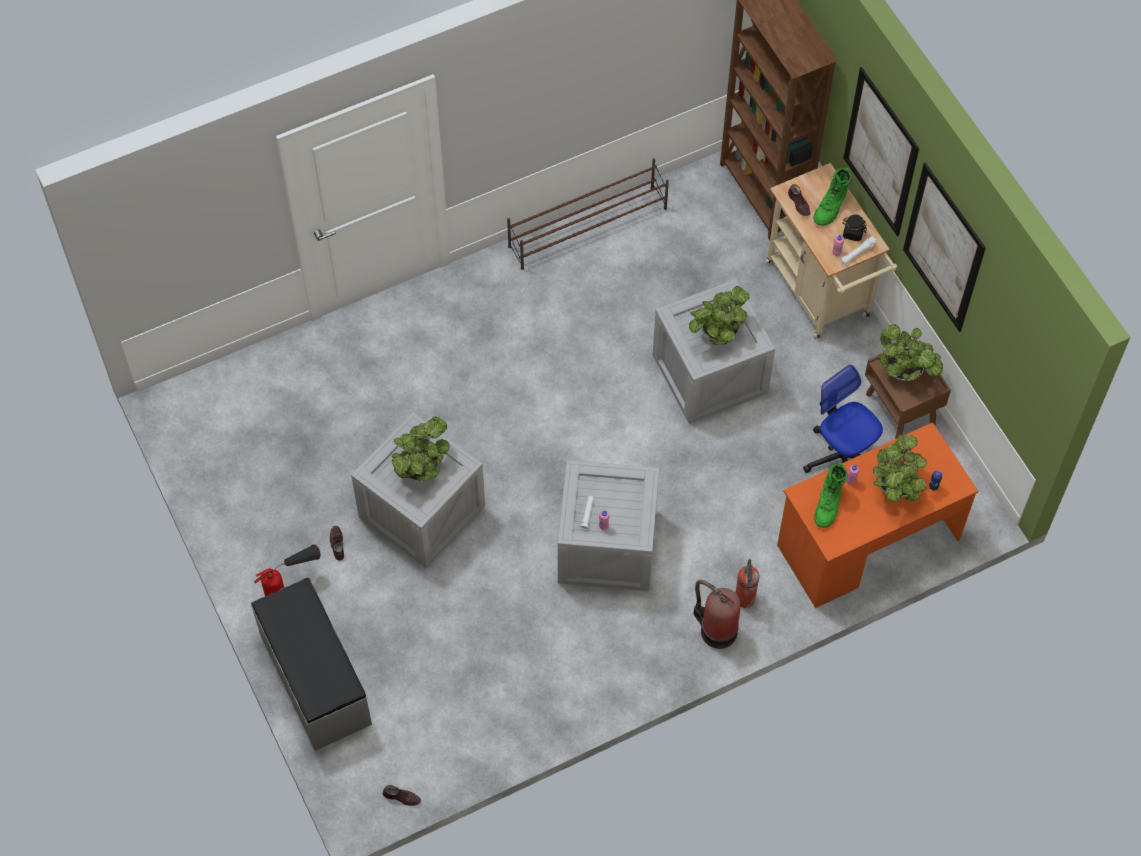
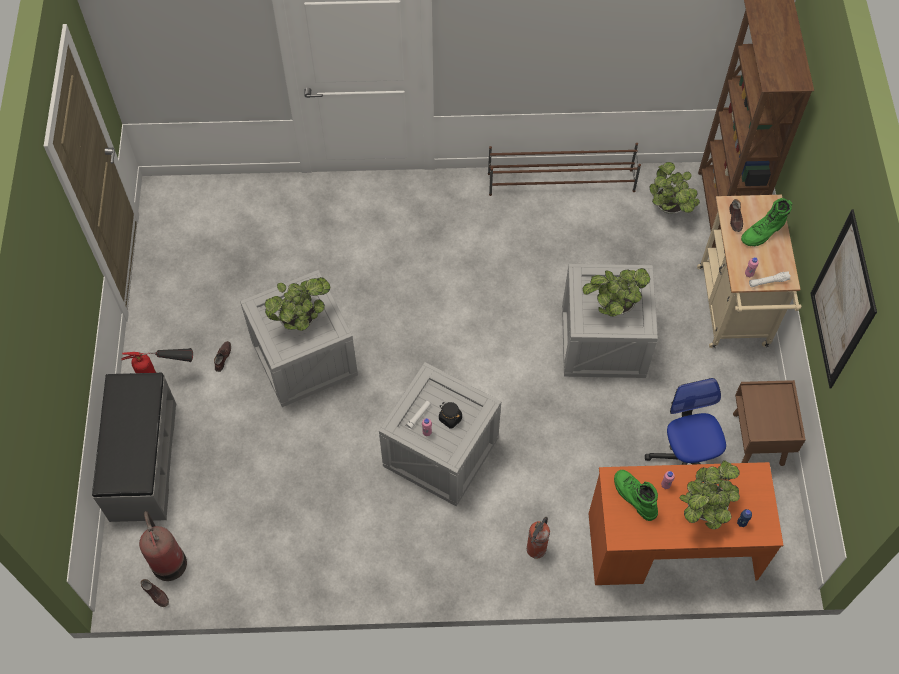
camera: 25 degrees right, 0 degrees up
(716, 629) = (497, 566): fire extinguisher -> fire extinguisher (168, 561)
(828, 503) = (634, 497): green boot -> green boot turned 105 degrees clockwise
(853, 233) = (772, 262): black jar -> black jar (450, 418)
(880, 153) = (821, 192): picture -> none
(906, 373) = (770, 408): potted plant -> potted plant (670, 209)

